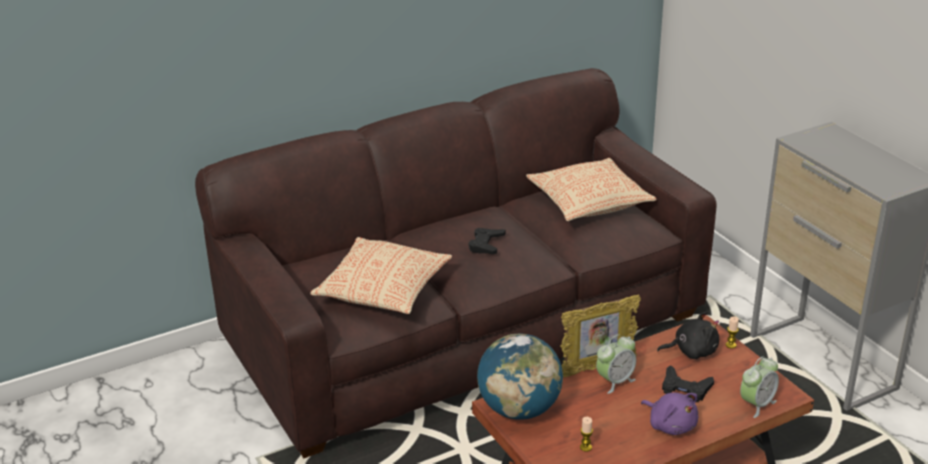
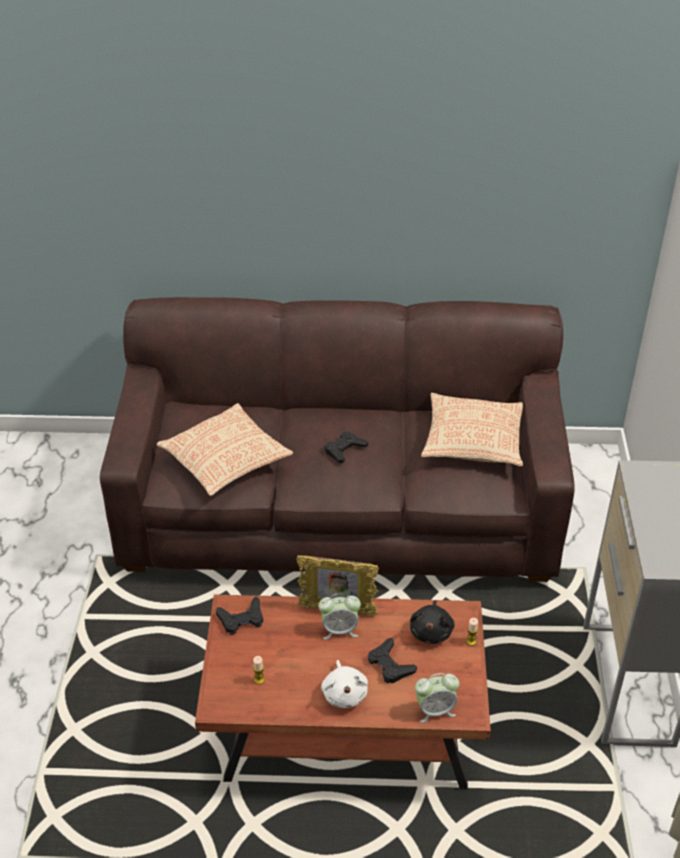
camera: 30 degrees right, 10 degrees up
(519, 409) = (241, 619): globe -> black game controller
(671, 425) = (344, 693): purple plush toy -> white plush toy
(692, 351) = (431, 631): black plush toy -> black plush toy turned 75 degrees clockwise

